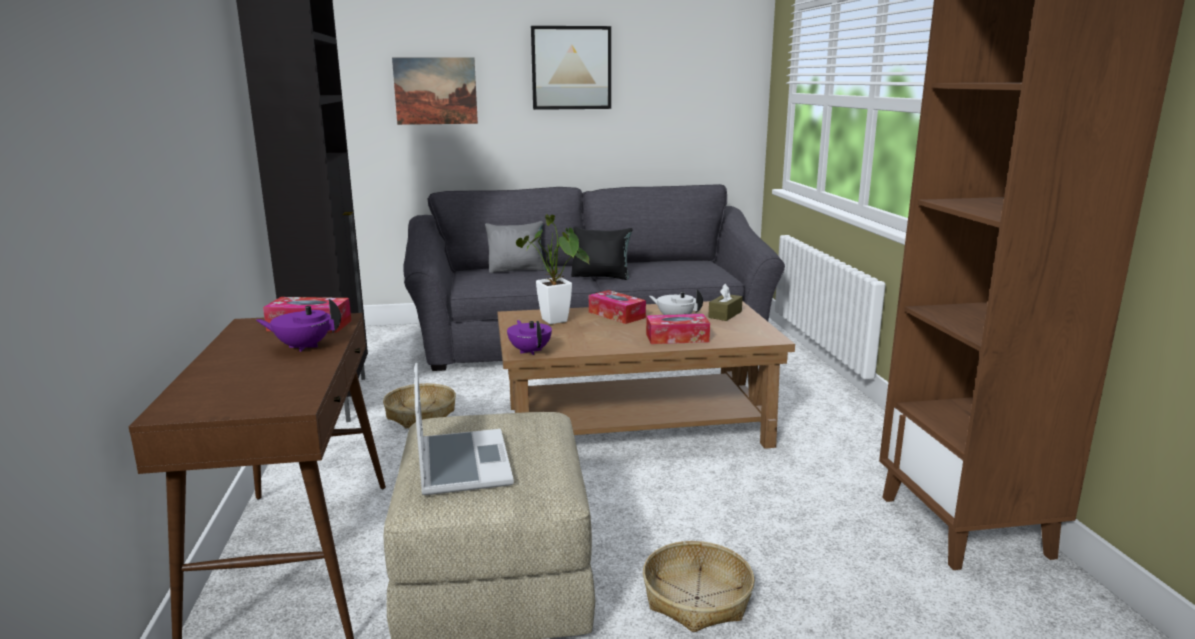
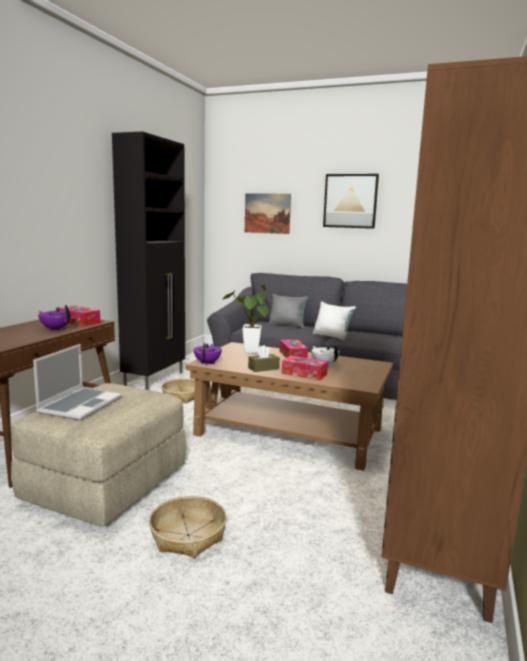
camera: 30 degrees right, 5 degrees down
(601, 276) = (332, 336): black pillow -> white pillow
(725, 314) = (363, 368): brown tissue box -> brown tissue box (263, 368)

